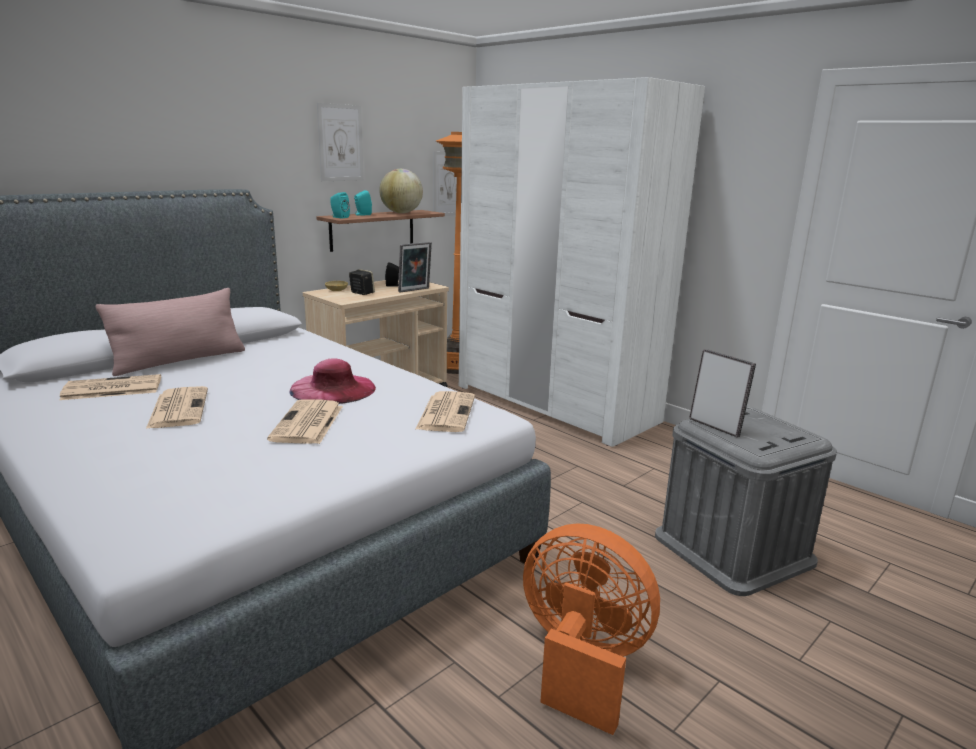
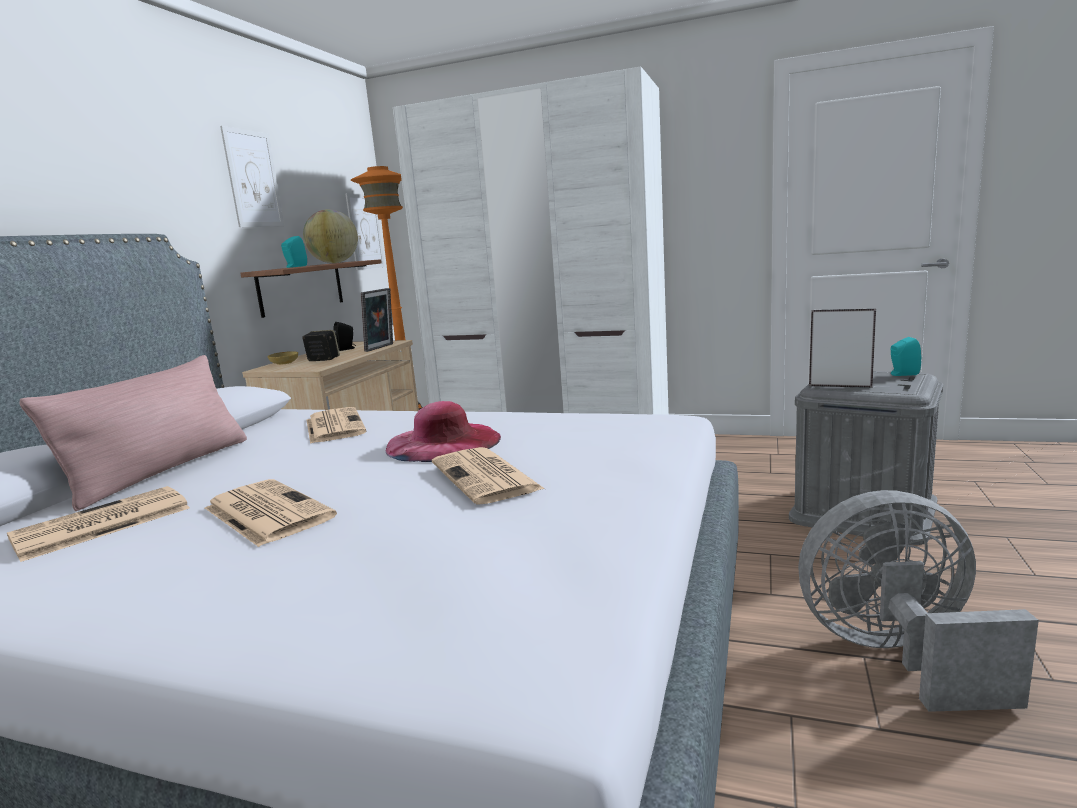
camera: 25 degrees left, 5 degrees down
(339, 217) = (275, 269): turquoise speaker -> turquoise speaker (902, 374)
(446, 412) = (618, 427): newspaper -> newspaper (334, 426)
(581, 662) = (897, 655): orange fan -> grey fan

